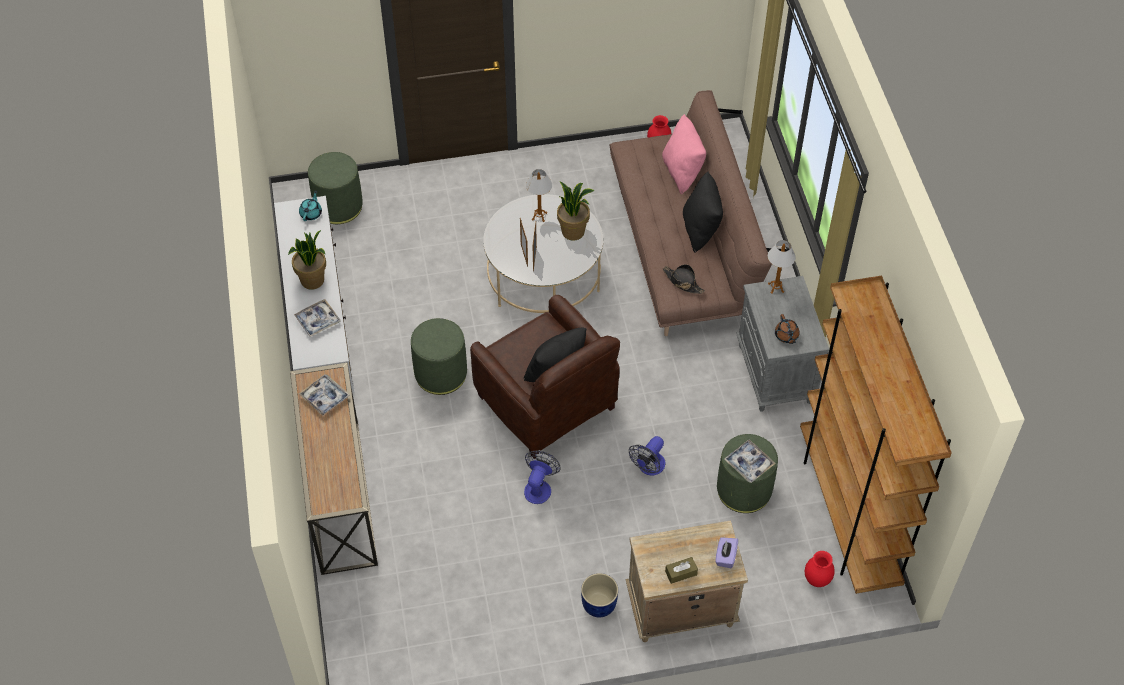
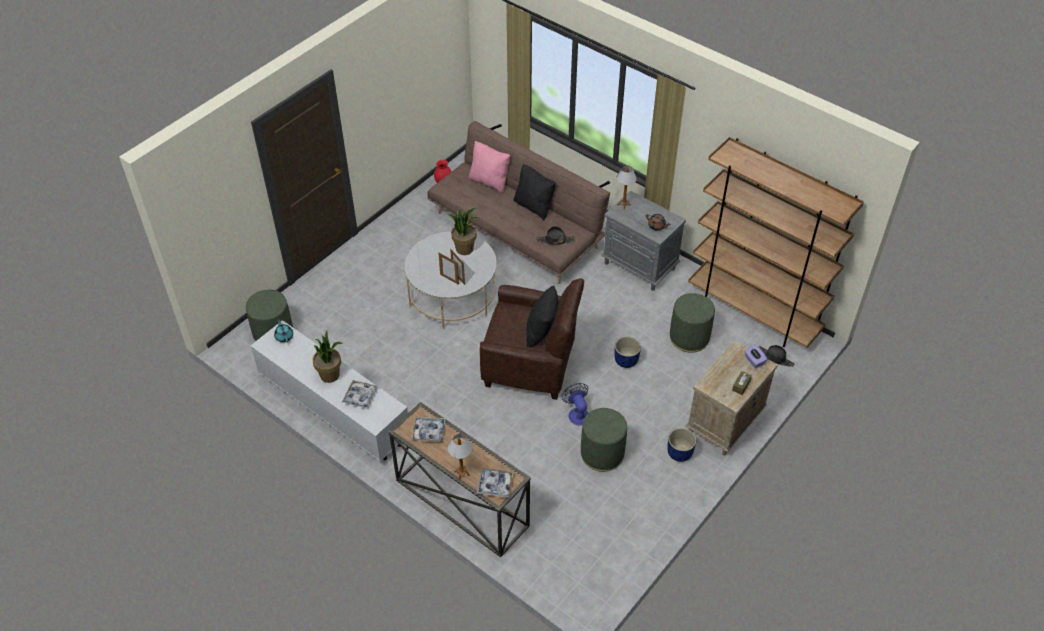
camera: 40 degrees left, 5 degrees down
(440, 374) = (448, 389): green ottoman -> green ottoman (602, 454)
(539, 216) = (434, 252): table lamp -> table lamp (461, 473)
(649, 467) = (626, 360): fan -> blue planter
(749, 464) = (698, 311): tray -> tray (495, 485)
(816, 580) = (775, 358): red vase -> black hat

